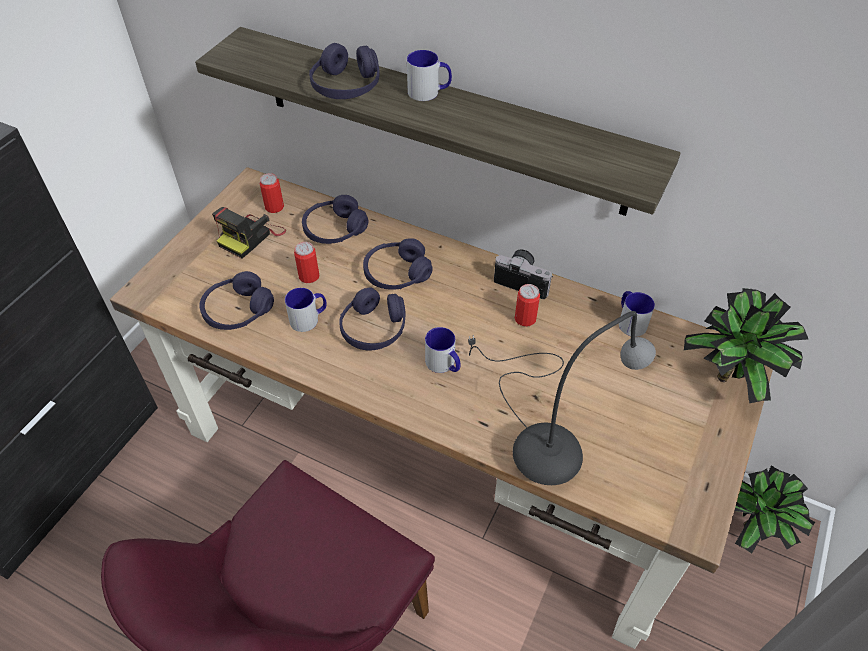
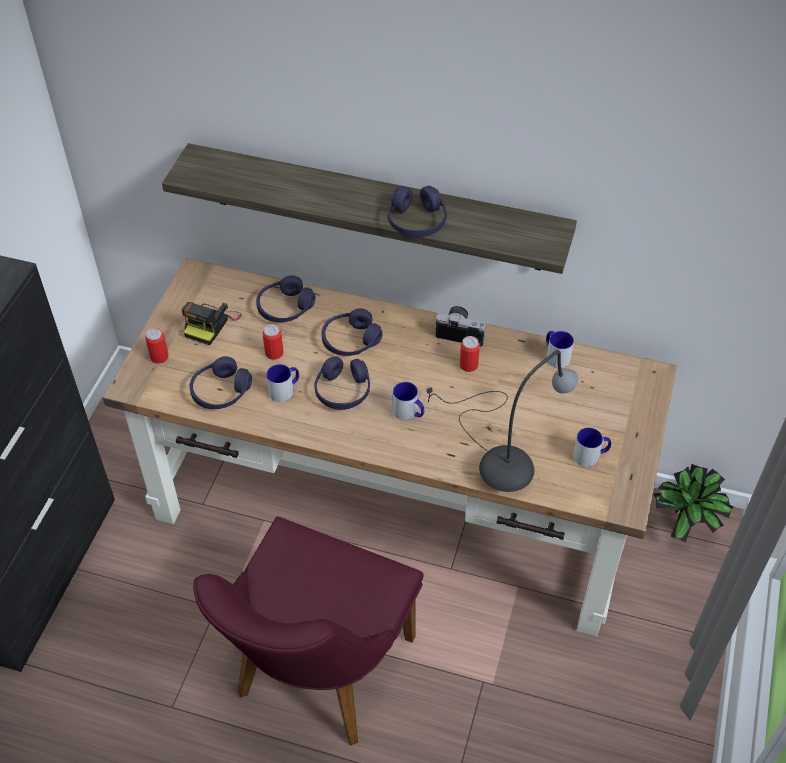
camera: 10 degrees left, 0 degrees up
(274, 207) = (223, 294): can -> can (159, 357)
(346, 86) = (299, 192): purple headphones -> purple headphones (416, 222)
(429, 92) = (369, 190): mug -> mug (590, 455)
(730, 380) = (641, 393): potted plant -> none

